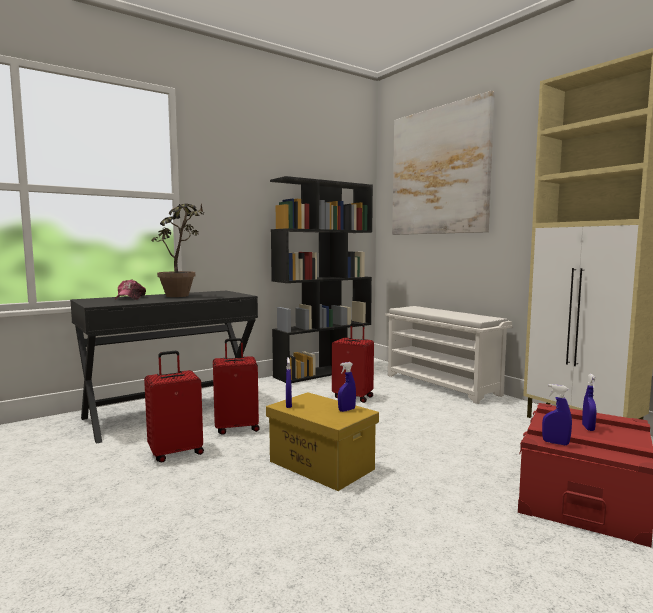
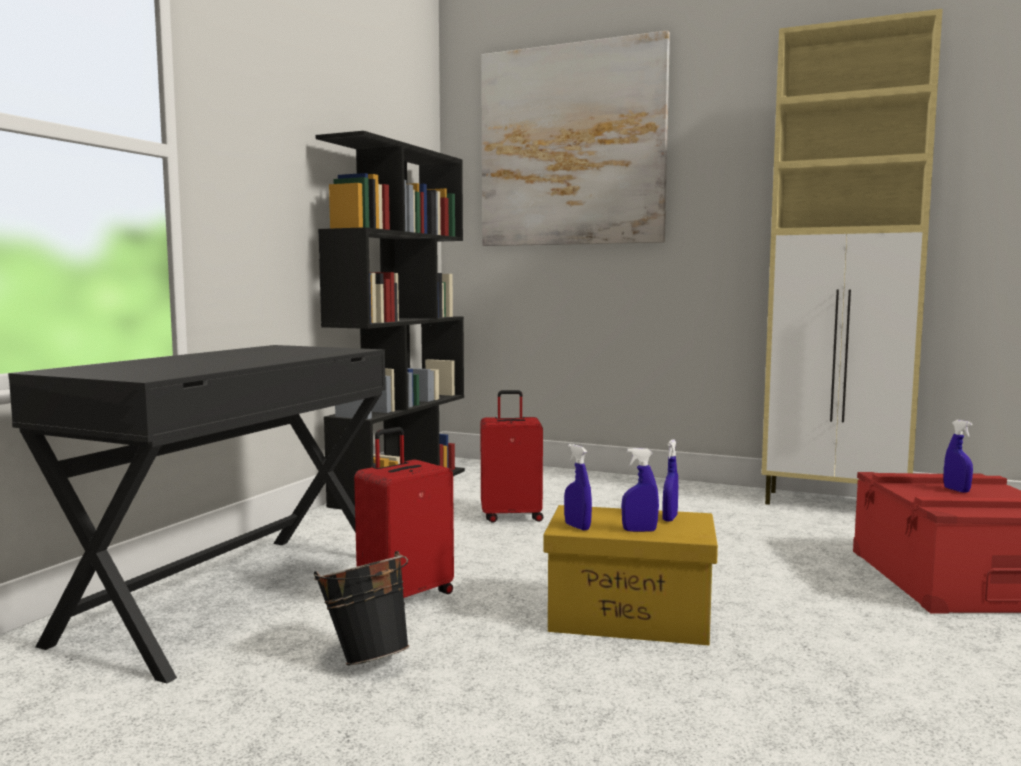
camera: 30 degrees left, 0 degrees up
(130, 298) = (151, 363): cap -> none
(176, 452) = (366, 658): red suitcase -> black bucket
(181, 296) = (248, 356): potted plant -> none
(443, 385) = (605, 480): white shoe rack -> none
(555, 443) = (967, 510): blue spray bottle -> blue spray bottle (639, 530)

